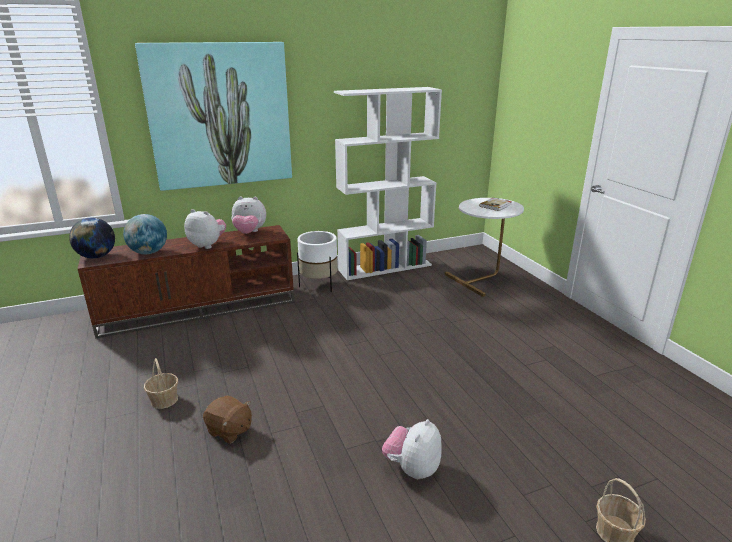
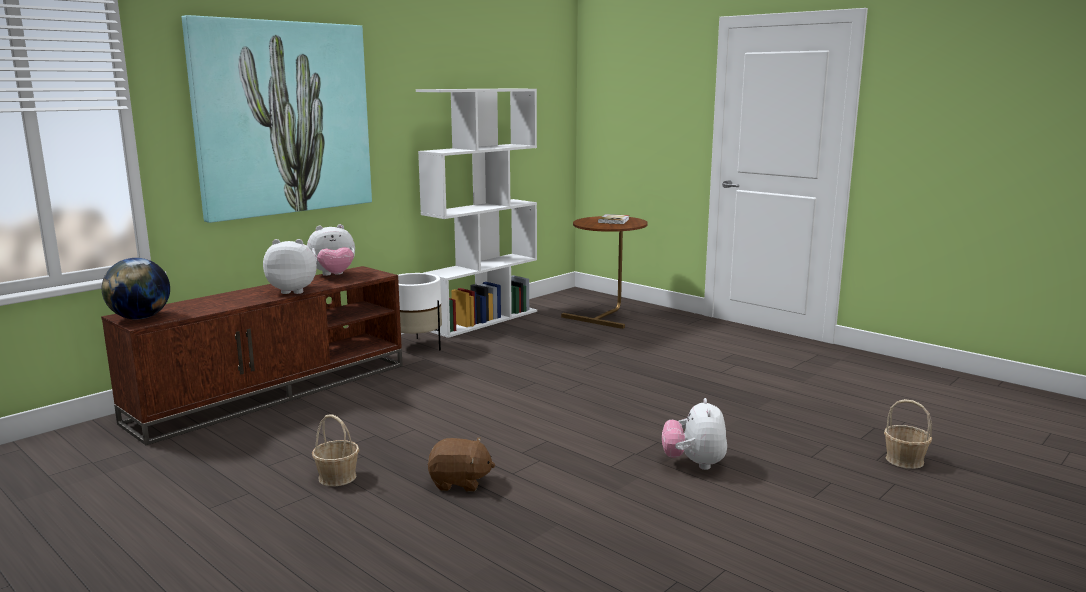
camera: 25 degrees left, 10 degrees down
(148, 252) = (217, 306): globe -> none
(482, 279) = (607, 315): white side table -> brown side table

